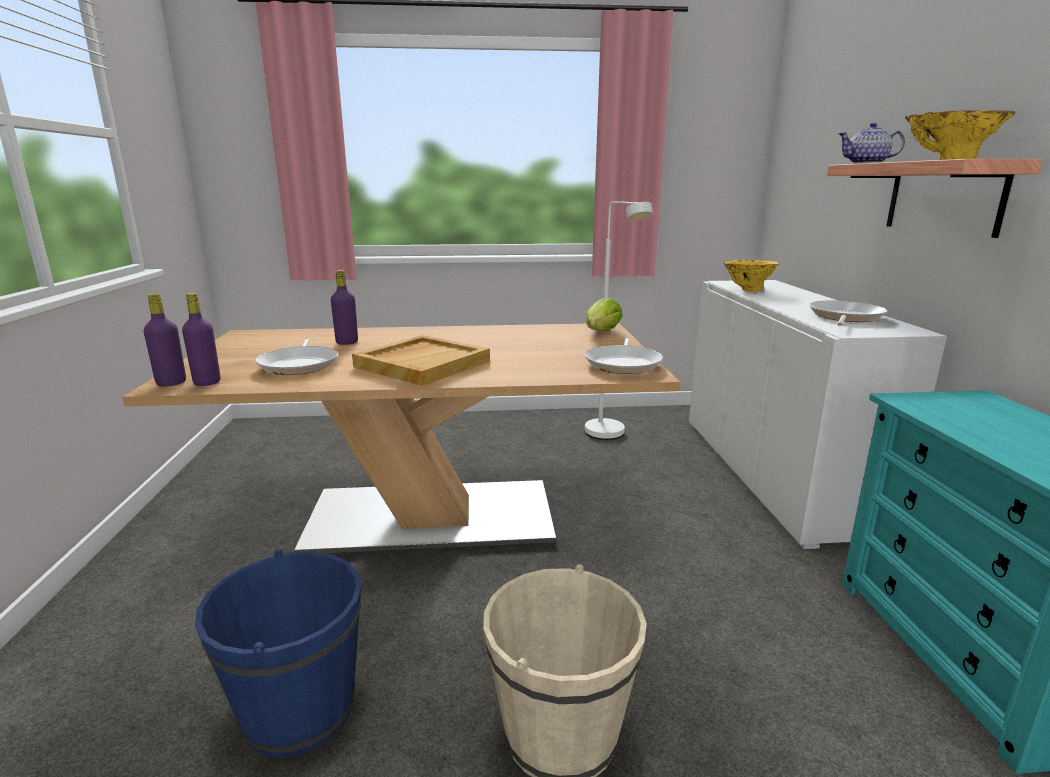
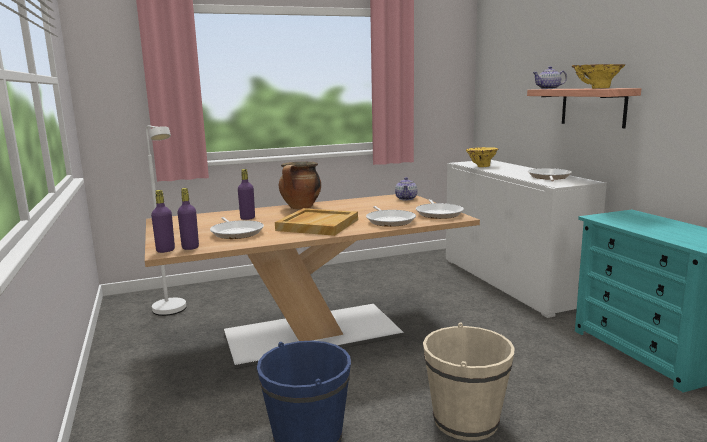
camera: 15 degrees left, 5 degrees down
(437, 333) = (301, 208): none -> cooking pot
(534, 368) = (390, 221): none -> frying pan
(601, 332) = (406, 198): lettuce -> teapot
(609, 436) = (398, 274): white floor lamp -> white floor lamp (172, 312)

